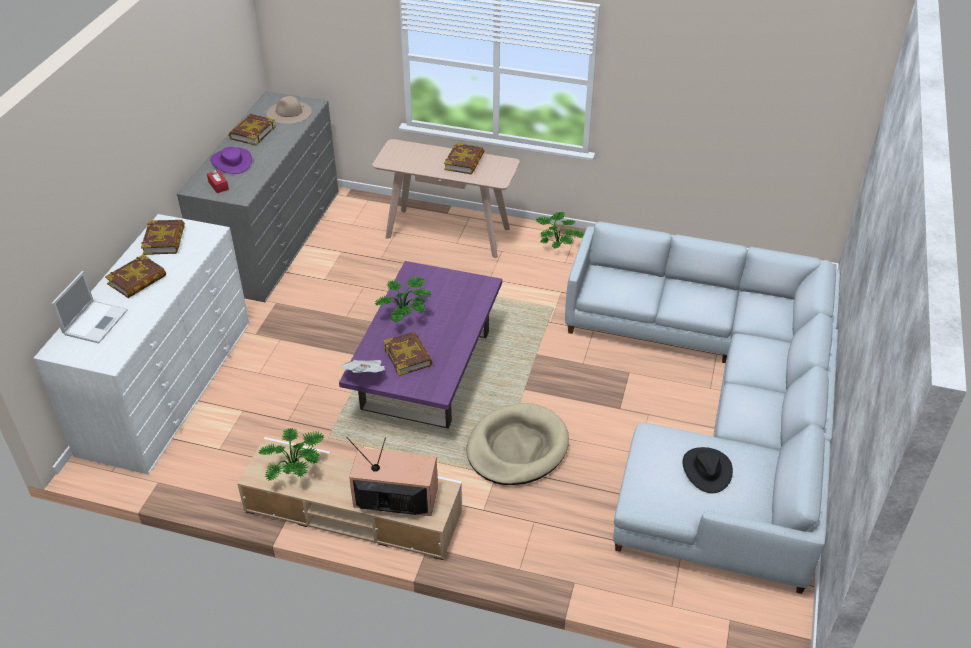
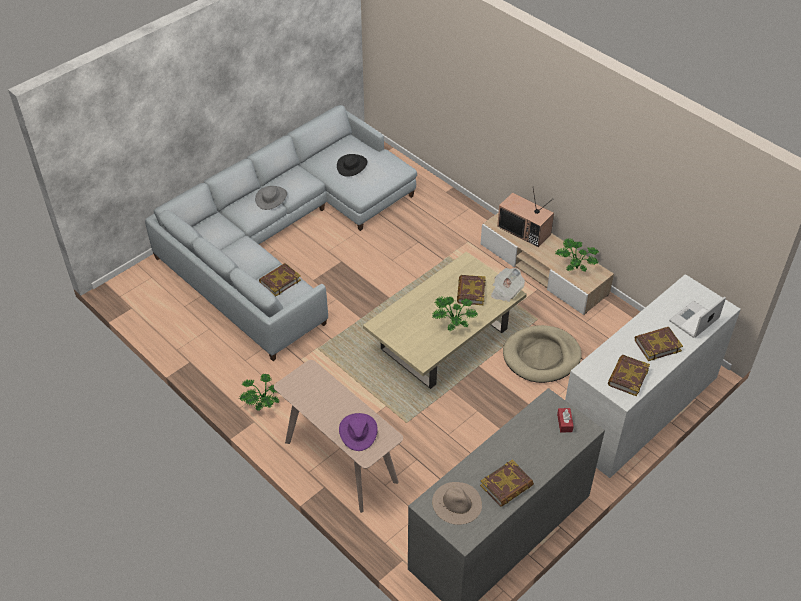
camera: 150 degrees left, 5 degrees up
(231, 162) = (542, 450): purple hat -> purple hat (358, 432)
(427, 371) = (444, 338): purple coffee table -> beige coffee table
(464, 162) = (321, 404): book -> book (280, 281)
(517, 448) = (423, 265): beige dog bed -> beige dog bed (541, 356)
(753, 377) = (271, 198): none -> grey hat

